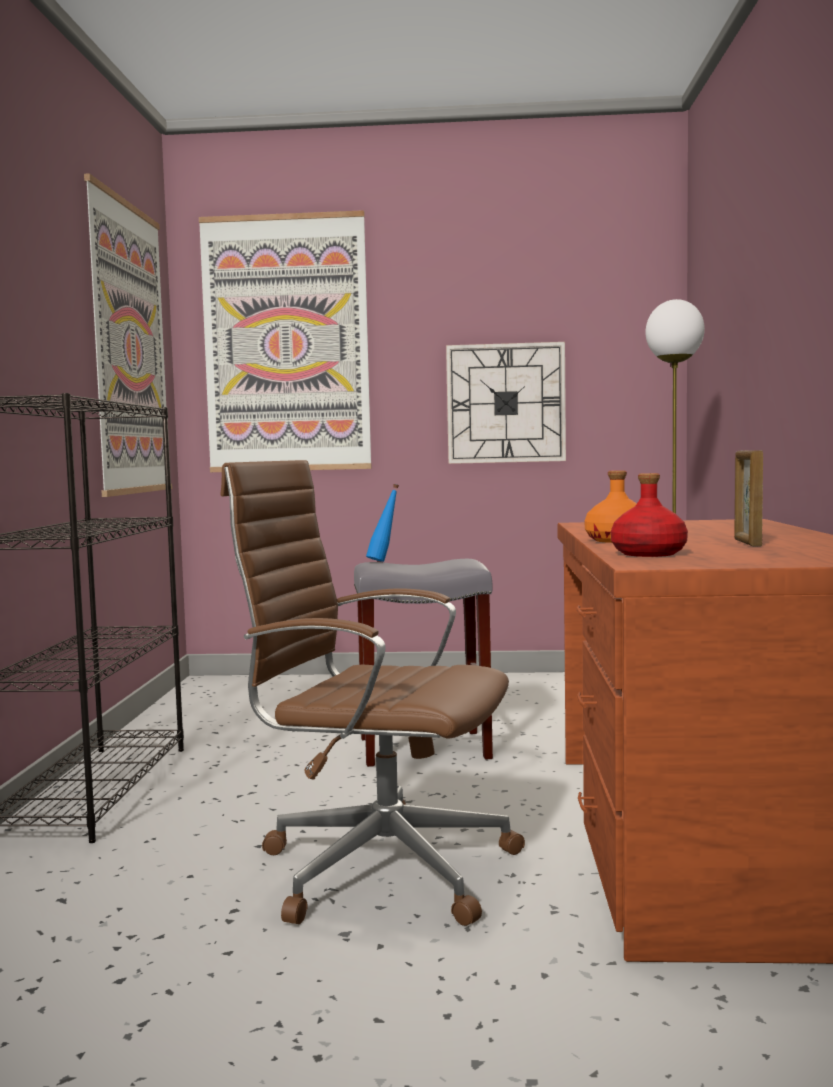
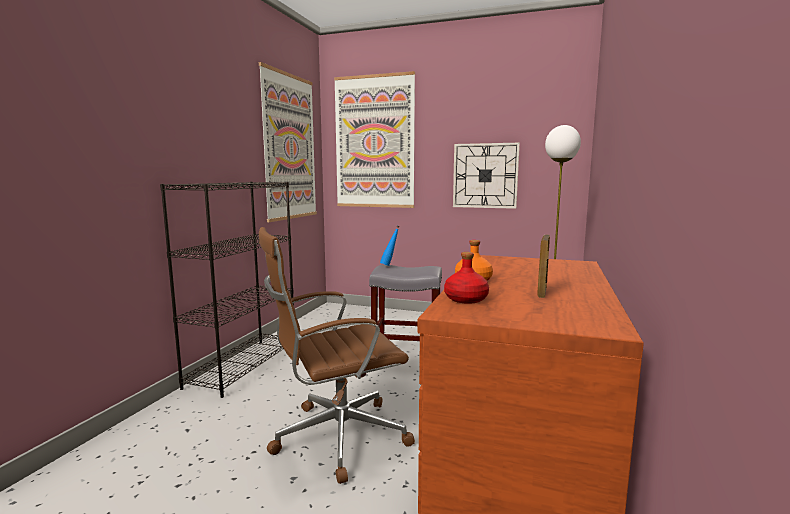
camera: 15 degrees right, 5 degrees up
(379, 867) = (336, 437): brown office chair -> brown office chair turned 60 degrees counterclockwise

